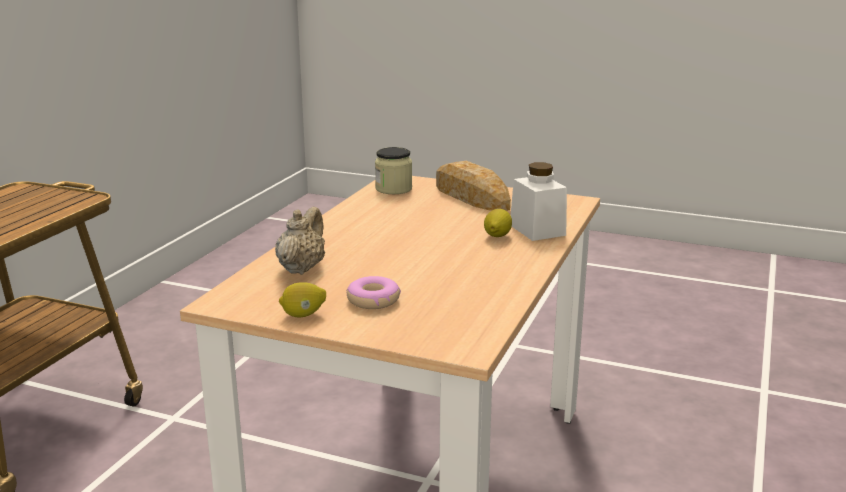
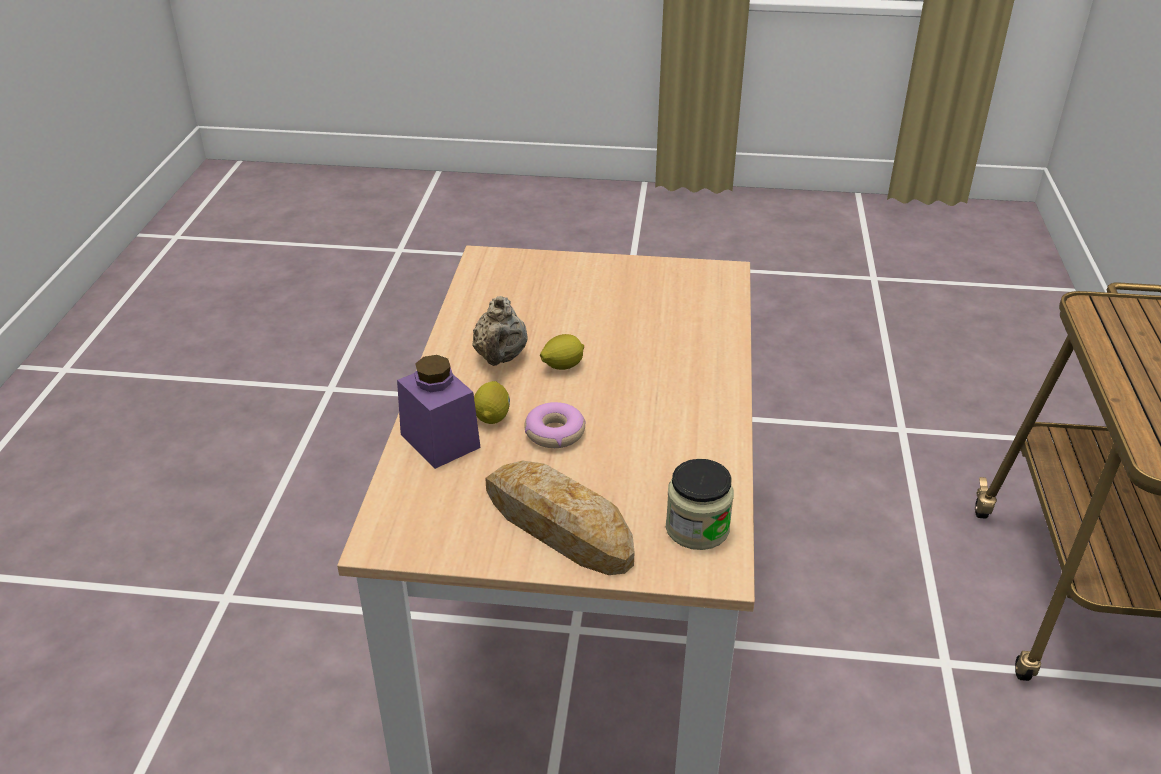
camera: 165 degrees right, 15 degrees up
(302, 268) = (688, 324): beige teapot -> beige teapot (500, 358)
(303, 315) = (639, 270): lemon -> lemon (562, 366)
(373, 300) = (588, 293): donut -> donut (554, 432)
(537, 230) = (440, 441): white jar -> purple jar

